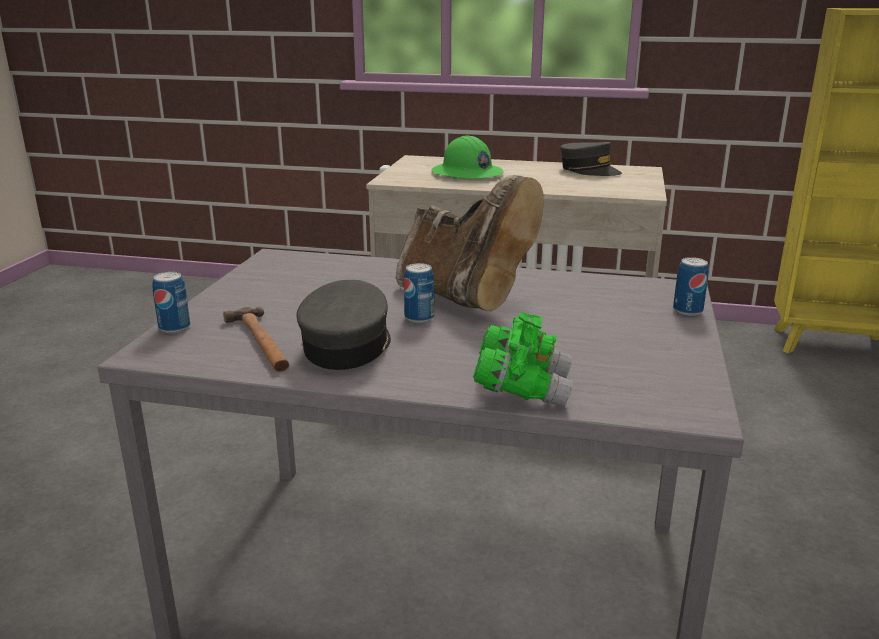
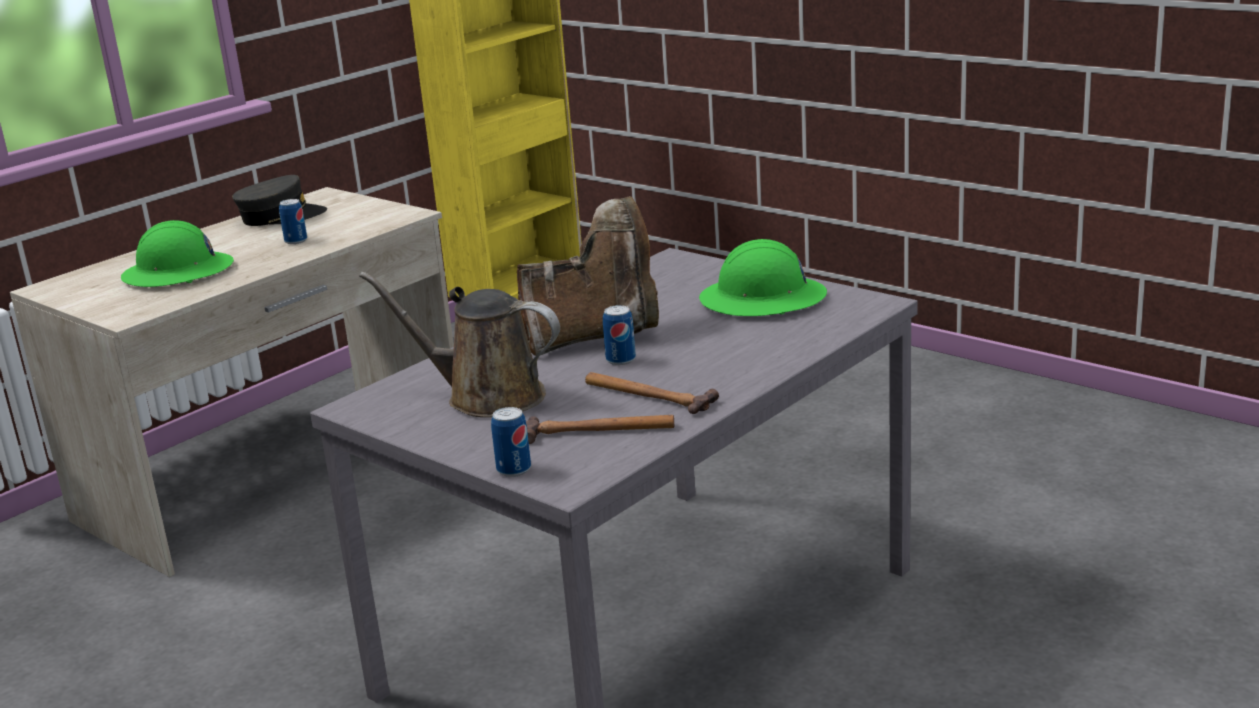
camera: 60 degrees left, 0 degrees up
(312, 289) = (486, 396): none -> brown watering can
(347, 345) = (648, 395): grey cap -> hammer
(521, 388) = (793, 345): green binoculars -> none
(627, 348) = (763, 300): none -> green hard hat
(687, 311) = (720, 267): can -> can (296, 241)

